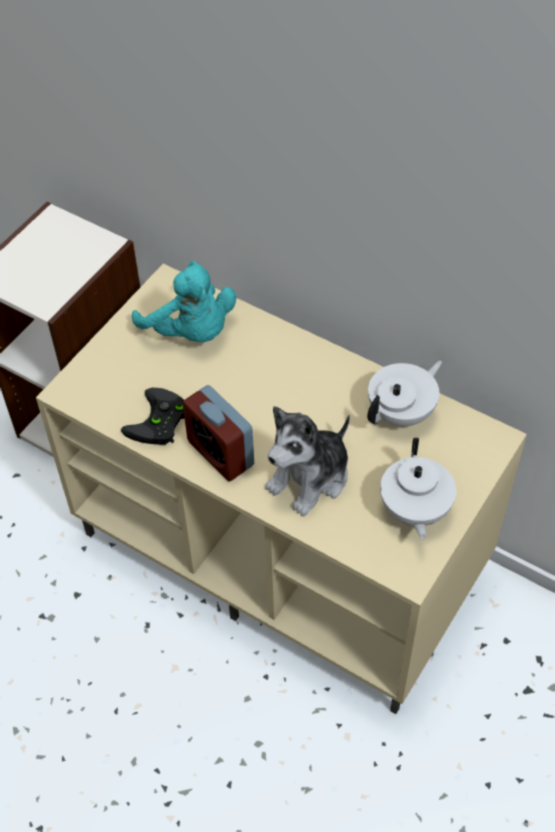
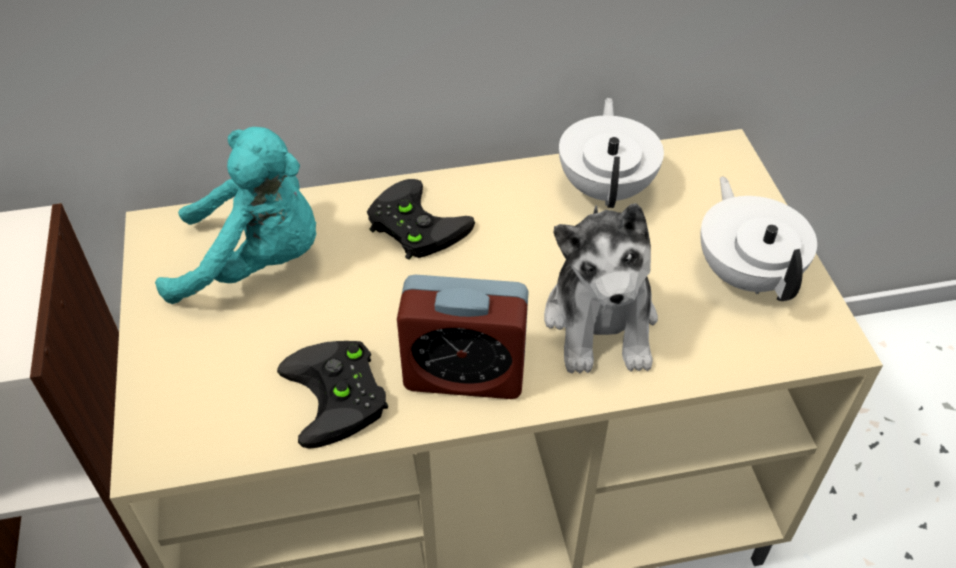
camera: 45 degrees left, 5 degrees down
(281, 363) = (413, 225): none -> black game controller
(414, 510) = (746, 273): white teapot -> white teapot turned 150 degrees counterclockwise

